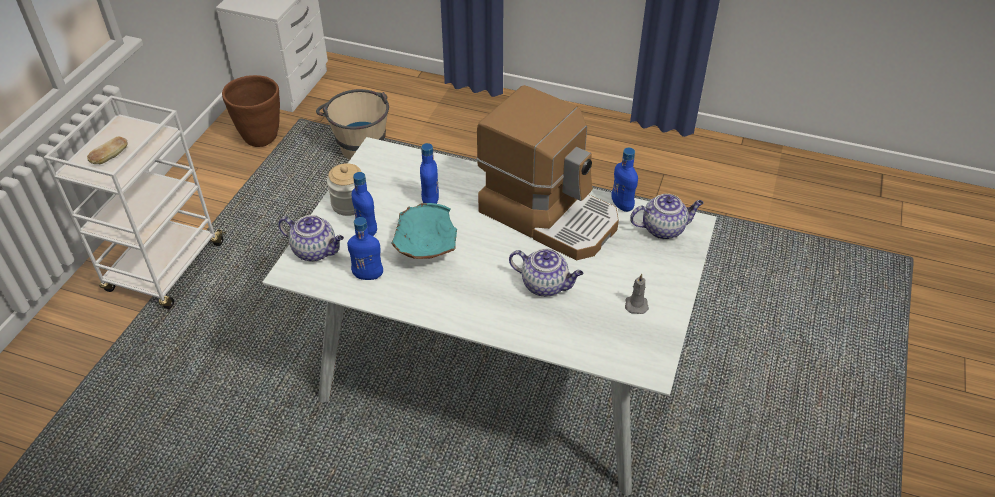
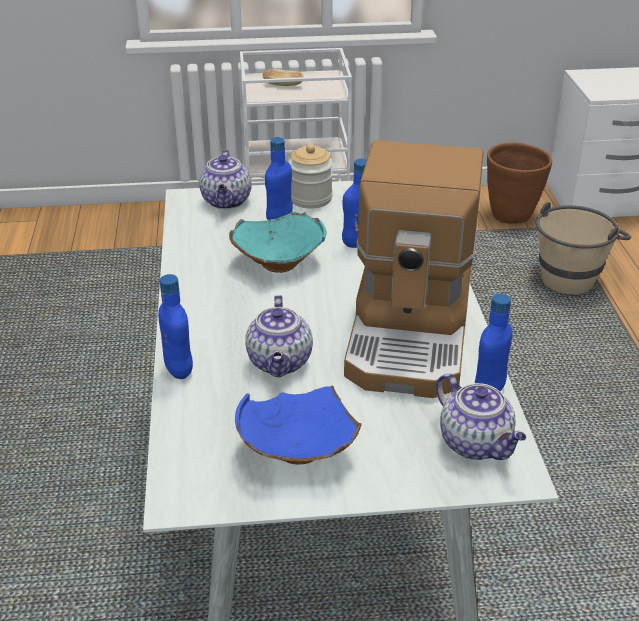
camera: 65 degrees right, 10 degrees down
(368, 275) = (212, 240): blue bottle -> blue bottle (179, 369)
(636, 304) = (298, 452): grey candle -> blue bowl

